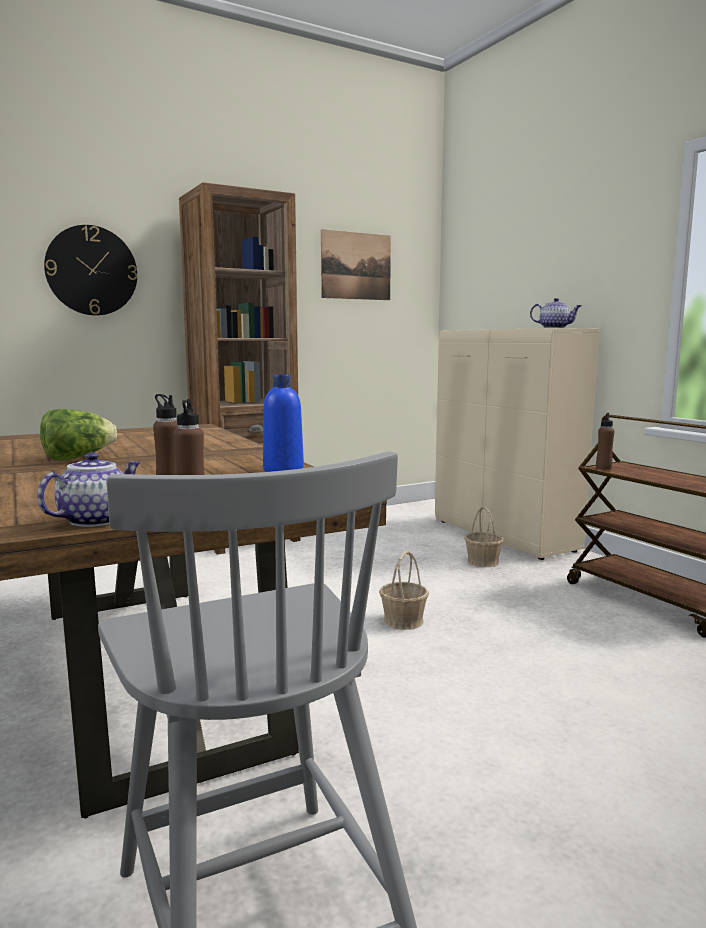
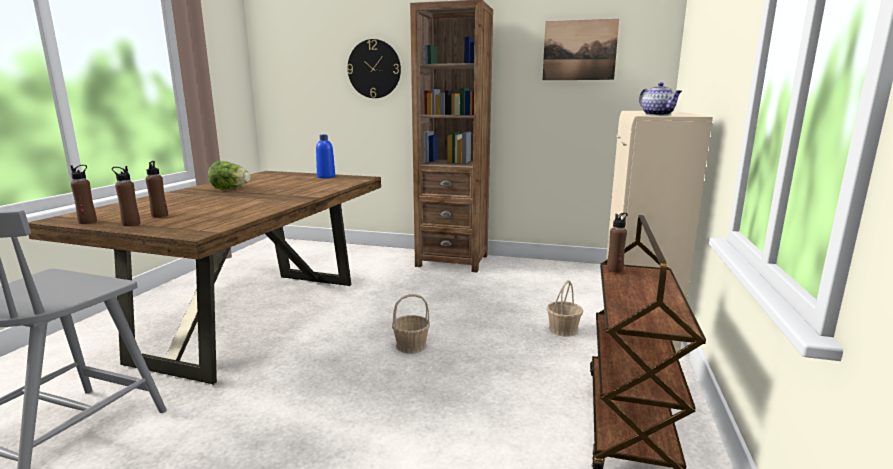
camera: 45 degrees right, 5 degrees up
(96, 520) = (88, 222): teapot -> brown bottle
(283, 469) = (249, 214): blue bottle -> blue bottle (326, 177)

